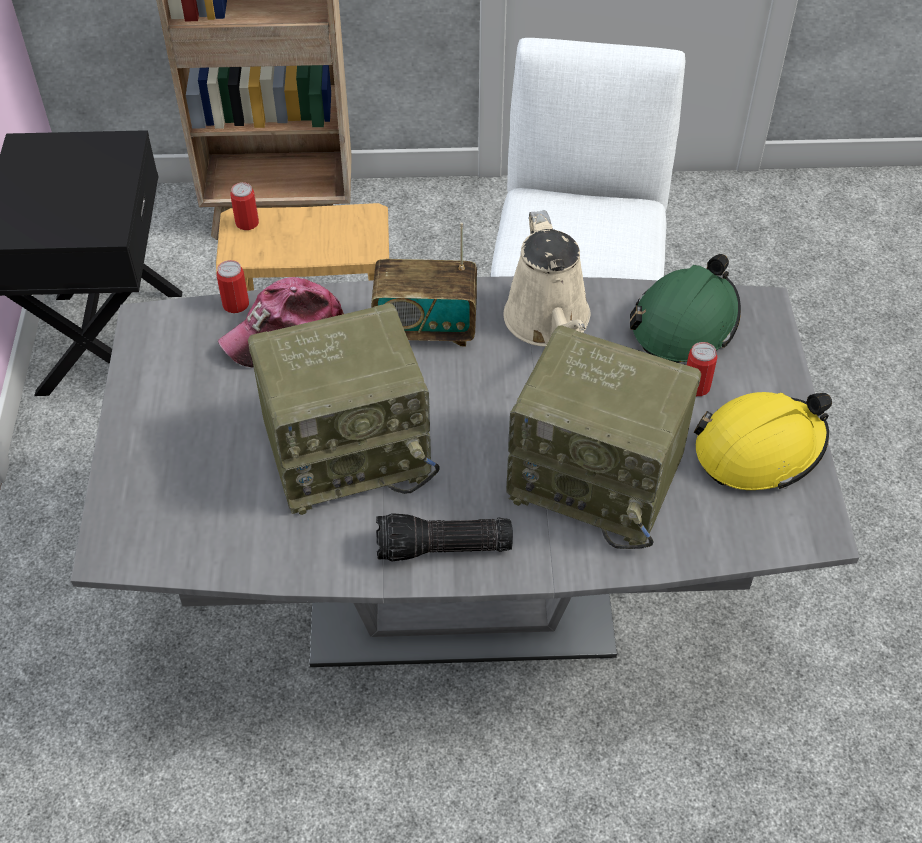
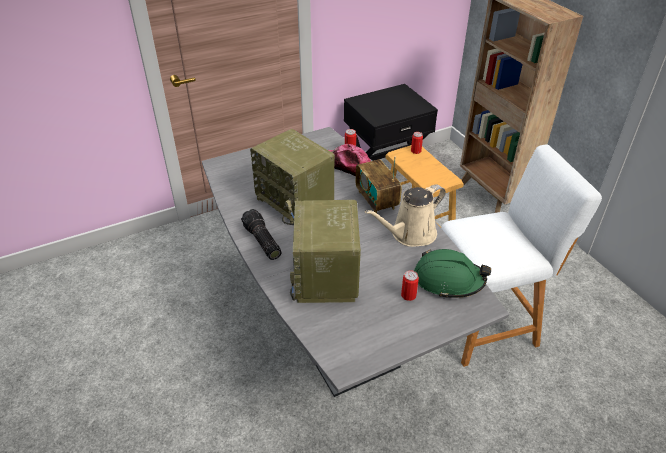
camera: 65 degrees right, 10 degrees down
(759, 449) = (384, 330): yellow hard hat -> none

